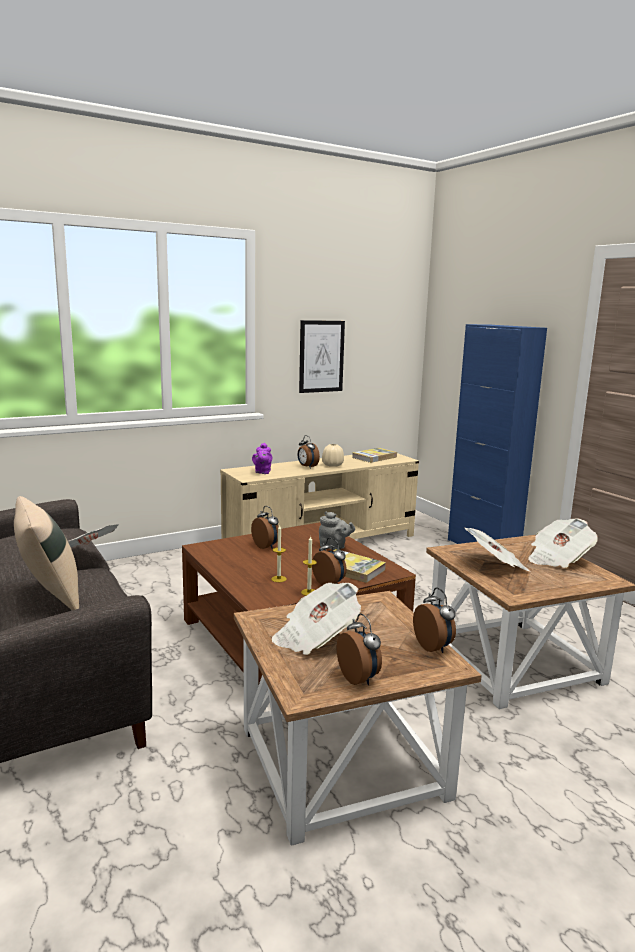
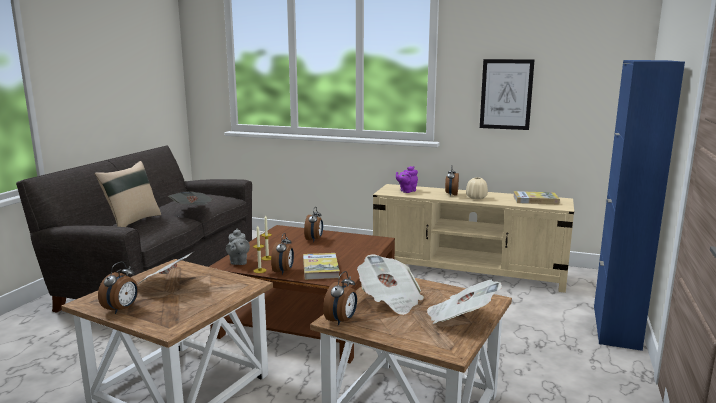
camera: 50 degrees right, 0 degrees up
(334, 547) = (351, 254): grey teapot -> grey teapot (238, 262)
(434, 647) = (194, 317): alarm clock -> alarm clock (342, 321)

